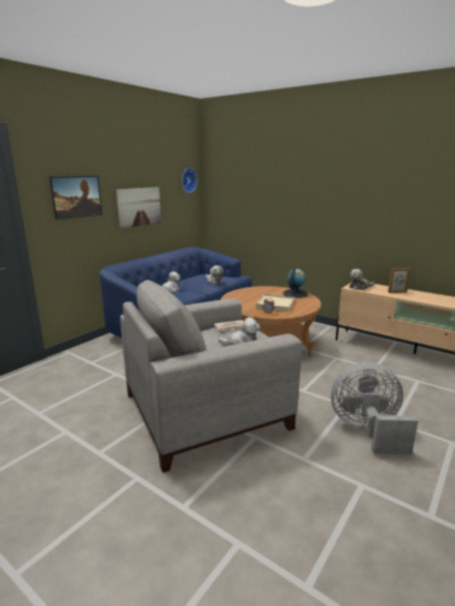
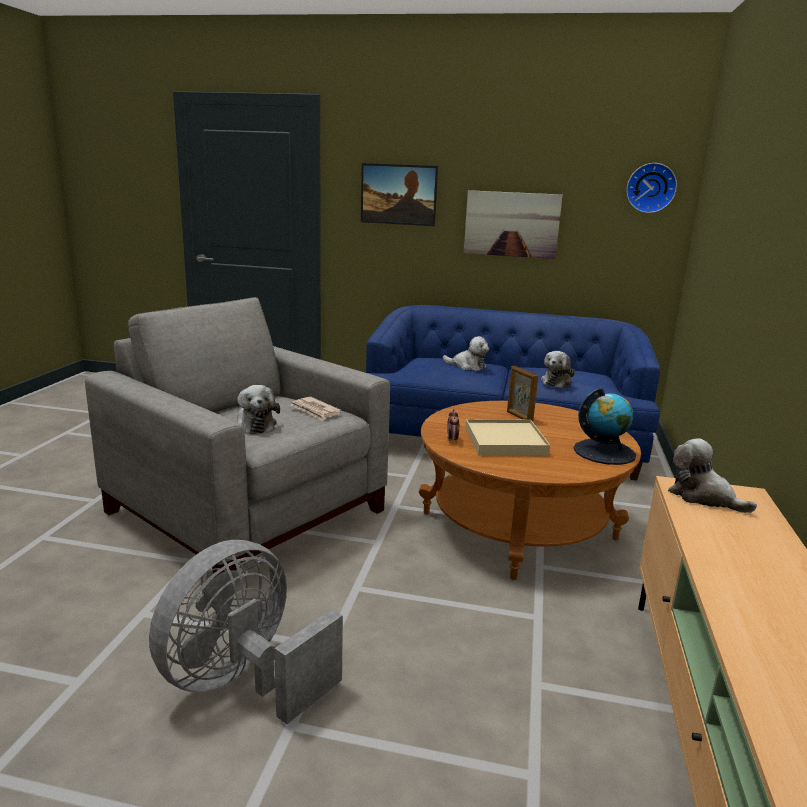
camera: 65 degrees right, 0 degrees up
(367, 431) = (244, 682): grey fan -> grey fan turned 120 degrees counterclockwise
(397, 292) = (748, 552): picture frame -> picture frame (519, 417)

